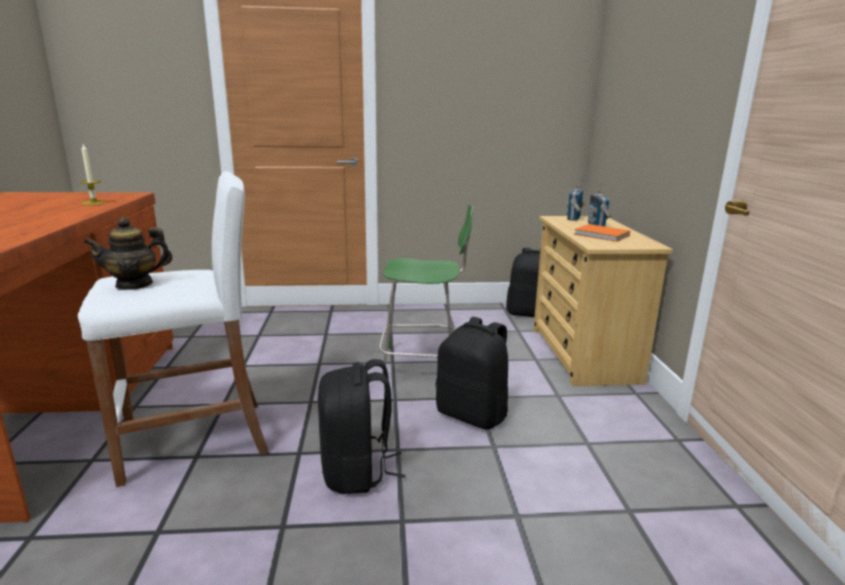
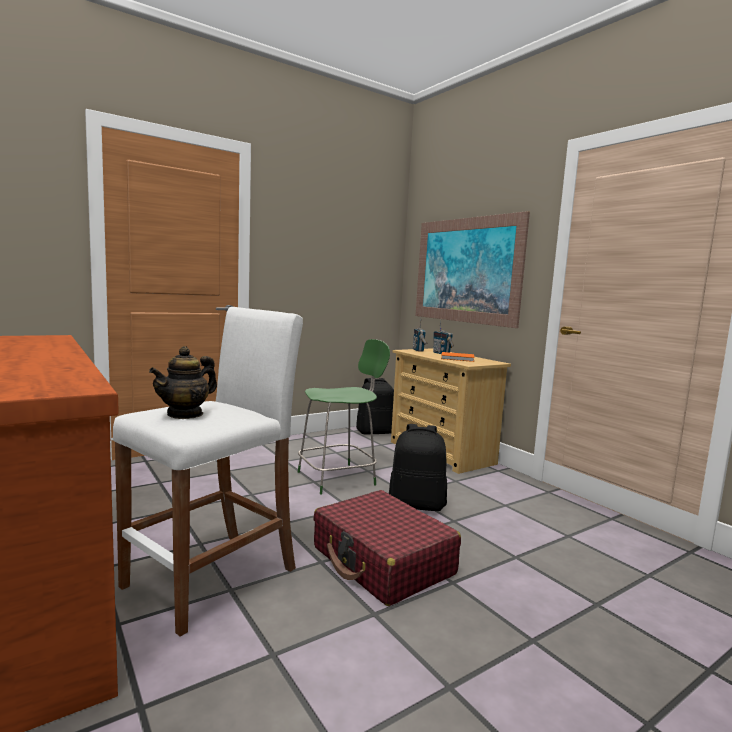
camera: 30 degrees left, 10 degrees down
(94, 203) = (40, 344): candle -> none
(357, 471) = (383, 561): black backpack -> red suitcase
(645, 108) = (466, 270): none -> picture

